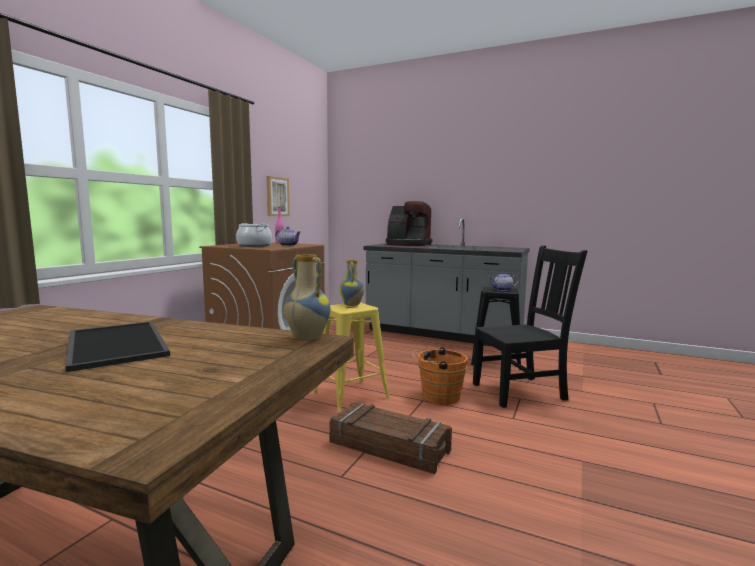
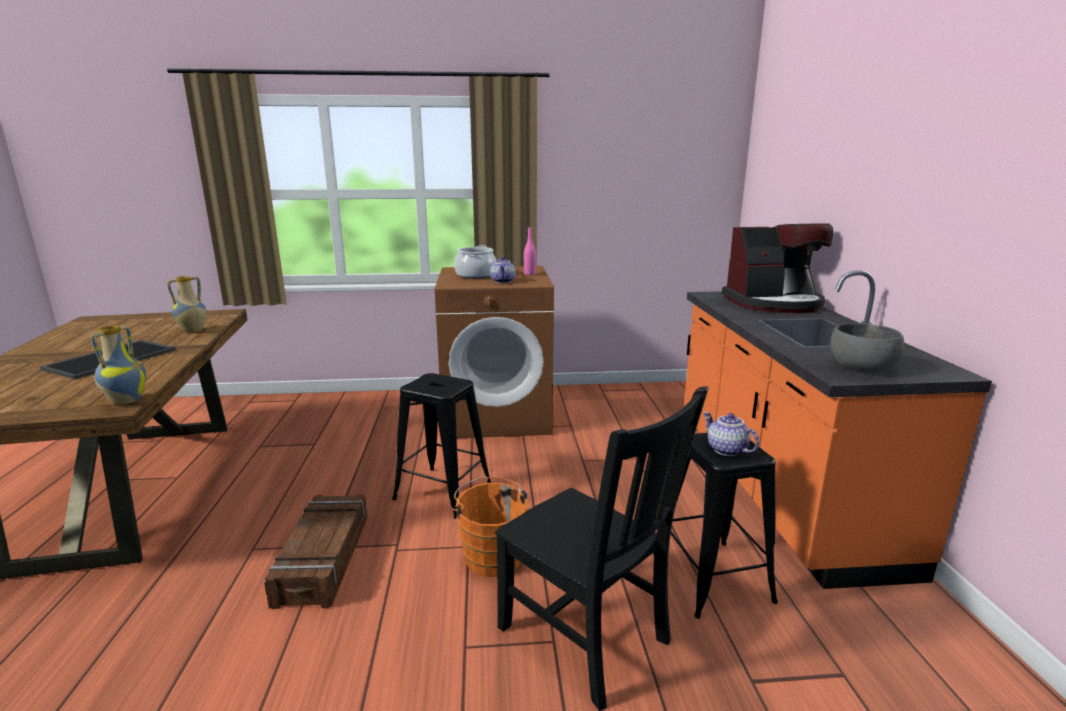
camera: 60 degrees right, 10 degrees up
(277, 197) = (607, 201): picture -> none
(350, 395) = (442, 492): yellow stool -> black stool
(352, 305) = (447, 382): vase -> vase (193, 331)
(408, 244) = (773, 303): coffee machine -> coffee machine turned 90 degrees counterclockwise
(442, 334) = (776, 487): grey counter -> orange counter
(505, 249) = (862, 367): none -> grey bowl

